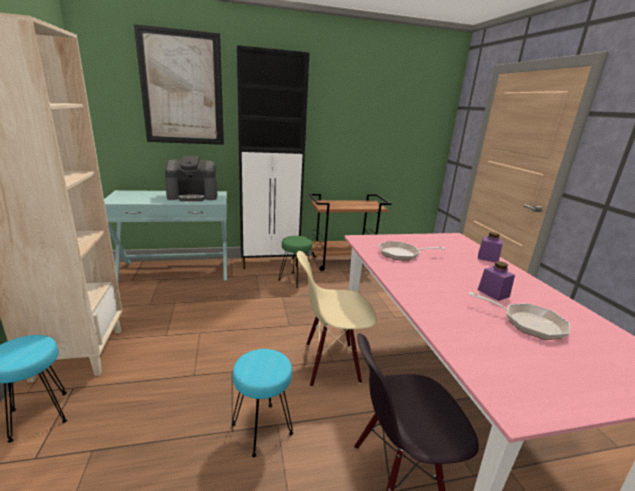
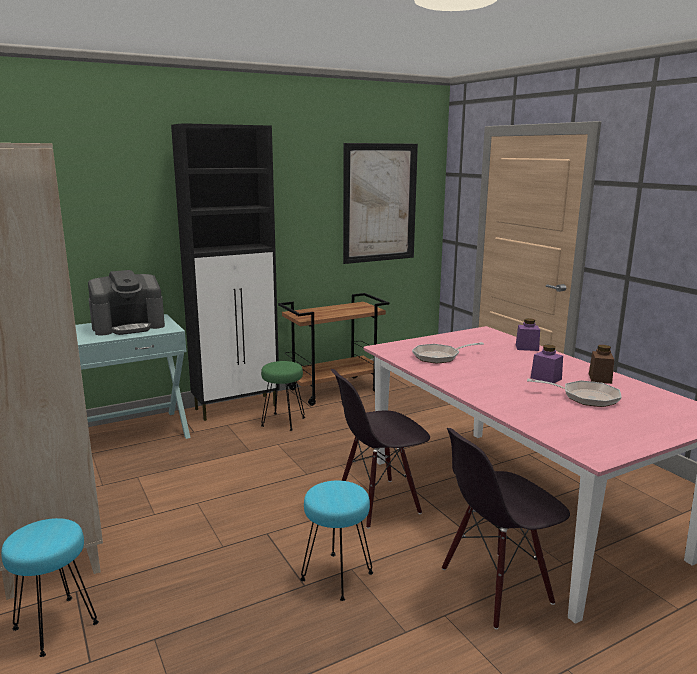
camera: 15 degrees left, 5 degrees down
(182, 89) = (99, 181): picture -> picture (380, 203)
(331, 363) = (378, 502): beige chair -> black chair
(551, 303) = (600, 378): none -> brown jar

